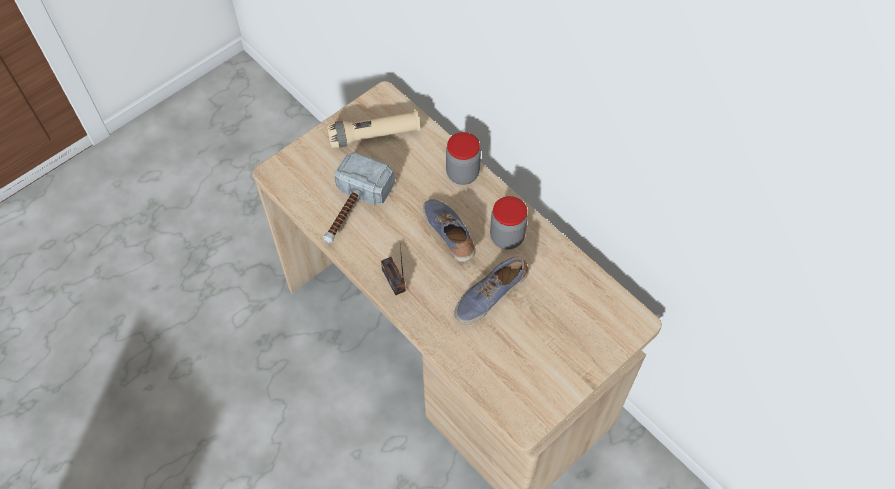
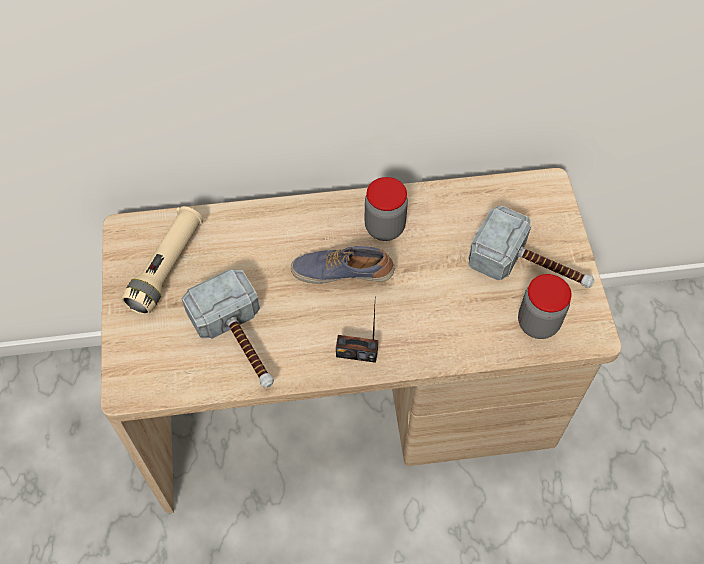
camera: 55 degrees left, 0 degrees up
(462, 173) = (282, 219): jar -> jar (538, 323)
(490, 295) = (438, 280): shoe -> none
(550, 349) = (530, 267): none -> hammer

